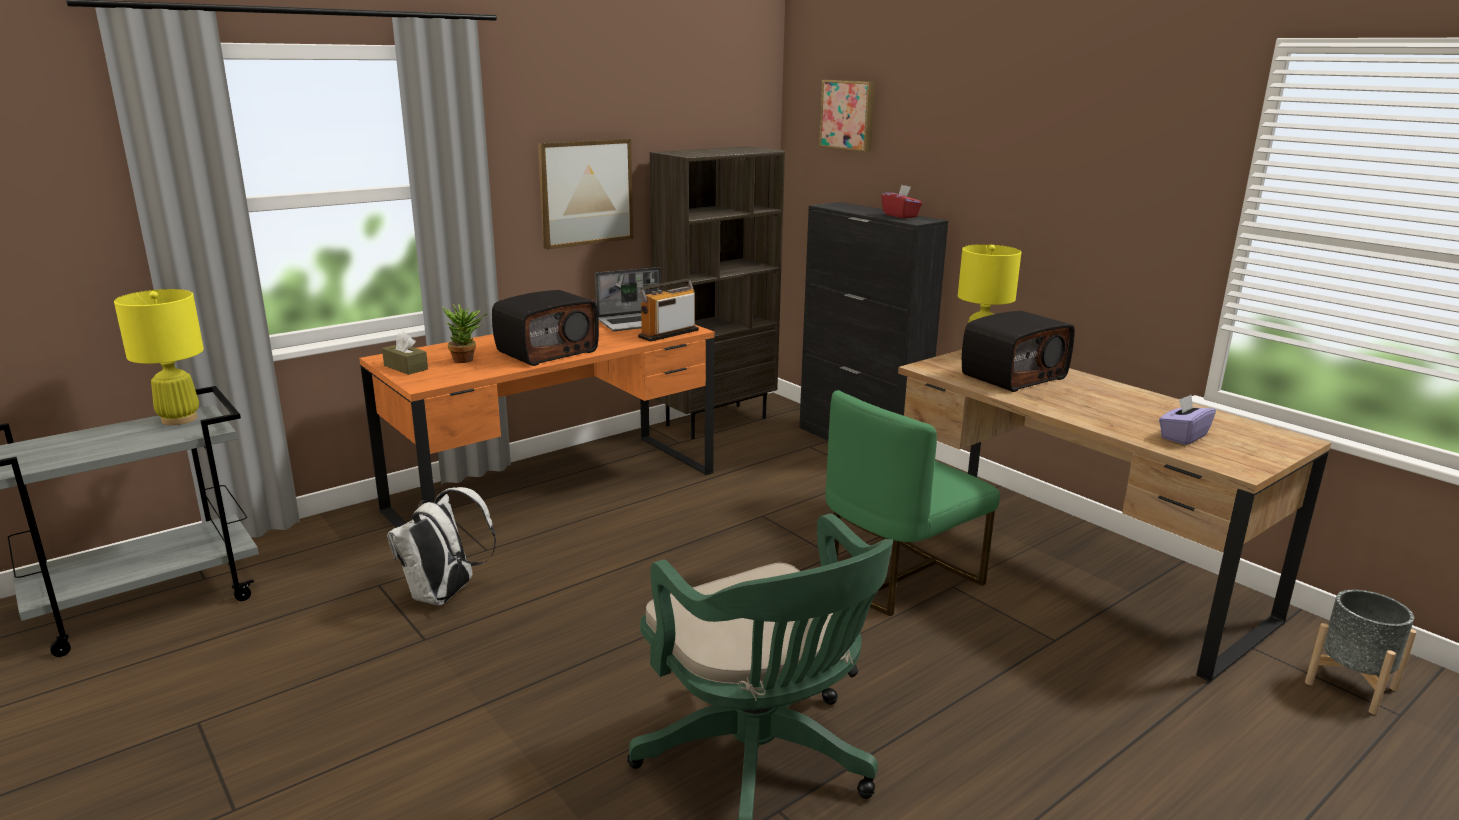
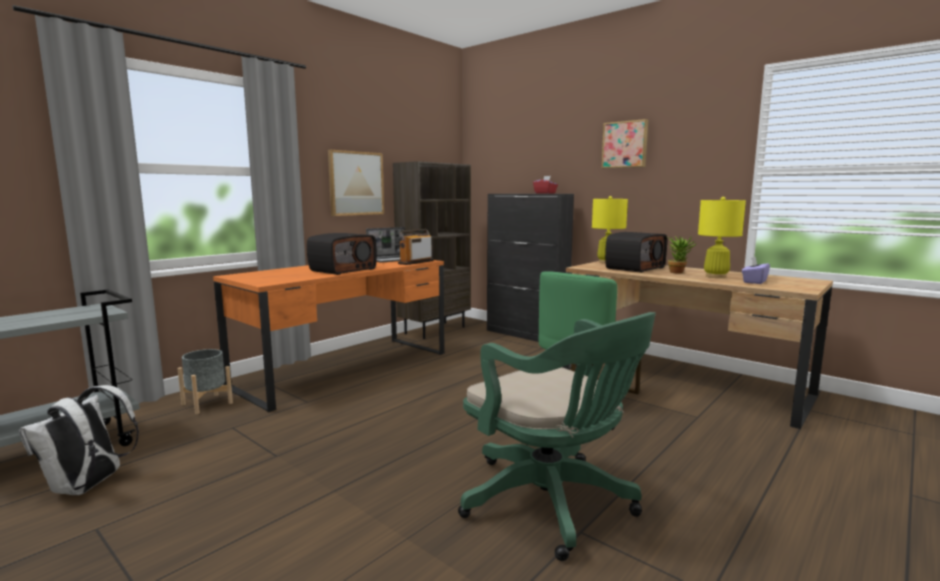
camera: 10 degrees left, 10 degrees down
(179, 419) = (80, 309): yellow table lamp -> yellow table lamp (715, 276)
(406, 367) = (249, 278): brown tissue box -> none
(444, 596) = (284, 429): white backpack -> white backpack (88, 486)
(467, 360) = (291, 274): potted plant -> potted plant (678, 272)
(849, 115) = (505, 144): picture -> picture (625, 144)
(1351, 686) = (877, 423): grey planter -> grey planter (207, 404)

